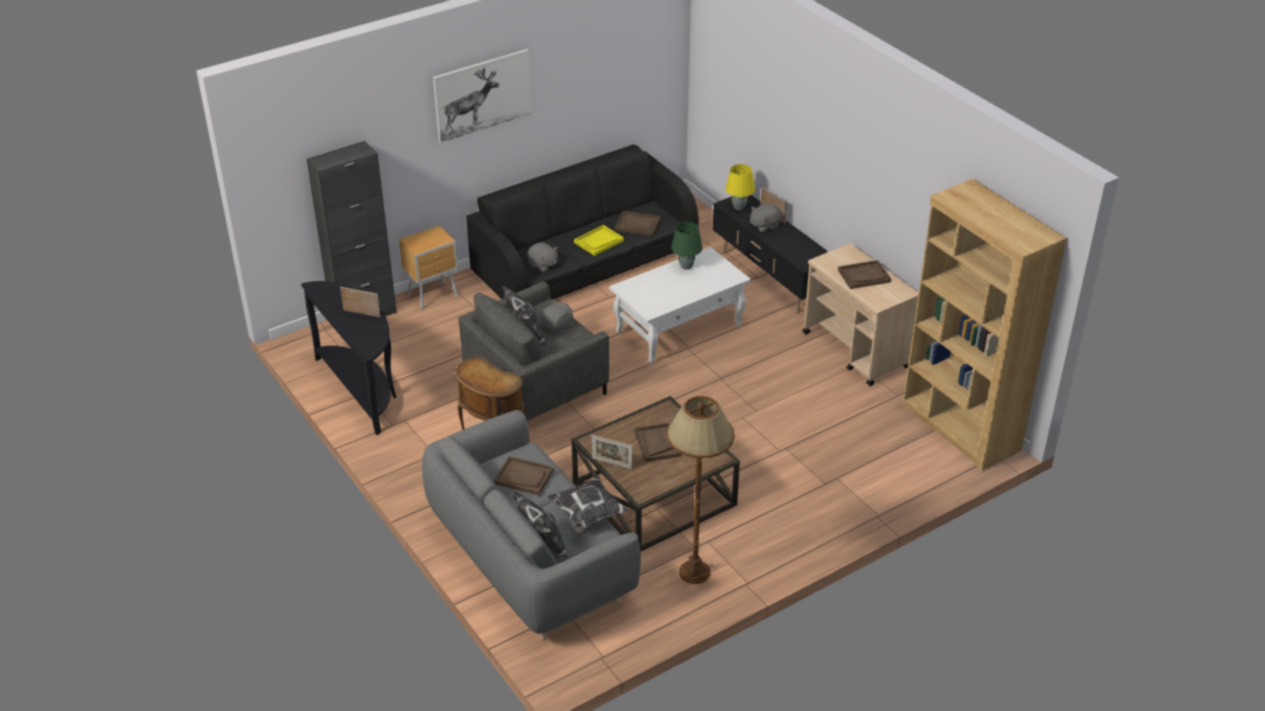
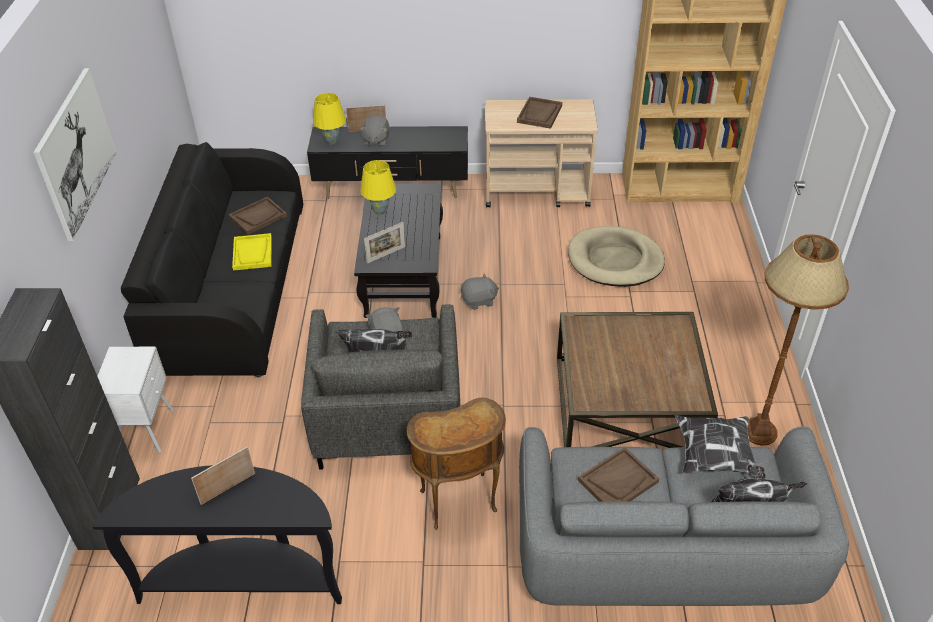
camera: 55 degrees left, 5 degrees up
(434, 296) = (149, 430): brown nightstand -> white nightstand
(543, 265) = (240, 309): grey plush toy -> grey plush toy (479, 301)
(612, 463) = (634, 401): picture frame -> picture frame (386, 255)
(657, 443) = (626, 354): brown tray -> none
(679, 328) = (403, 275): white coffee table -> black coffee table
(686, 266) = (379, 211): green table lamp -> yellow table lamp
(815, 426) = (615, 260): none -> beige dog bed

